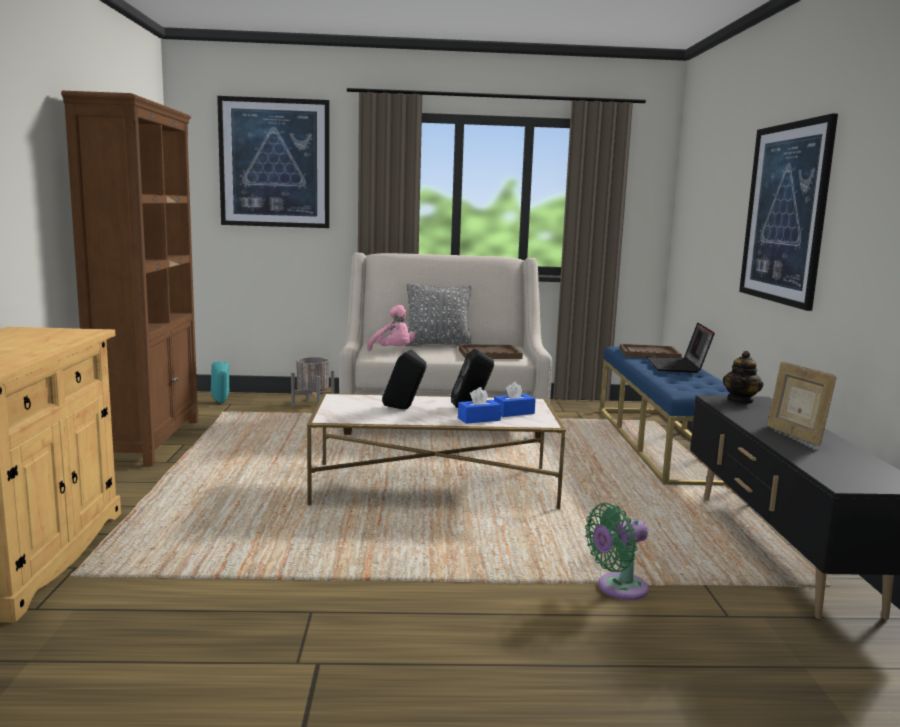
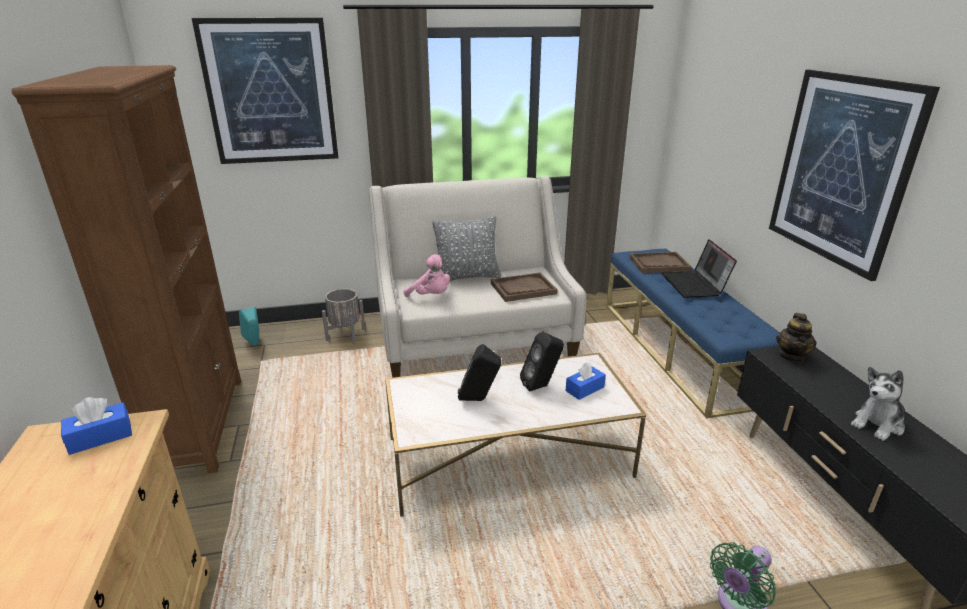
camera: 10 degrees left, 15 degrees up
(479, 419) = (558, 409): blue tissue box -> blue tissue box (100, 437)
(795, 436) = (878, 424): picture frame -> plush toy

